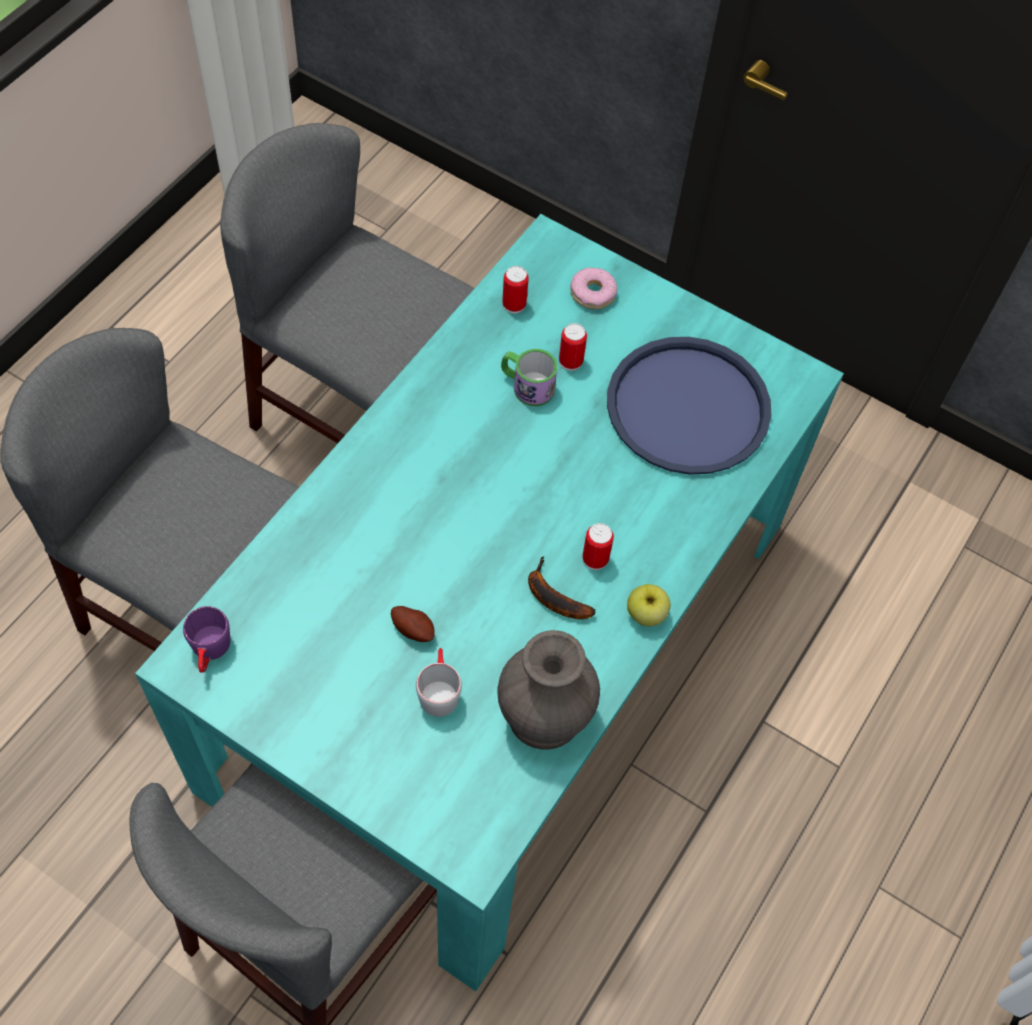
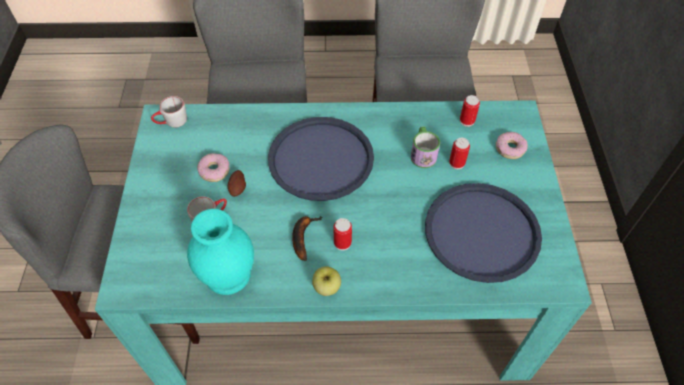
camera: 60 degrees right, 5 degrees down
(210, 652) = (171, 122): purple mug -> grey mug
(356, 642) = (214, 171): none -> donut
(443, 503) = (320, 159): none -> blue tray
(542, 715) = (227, 272): grey vase -> turquoise vase

